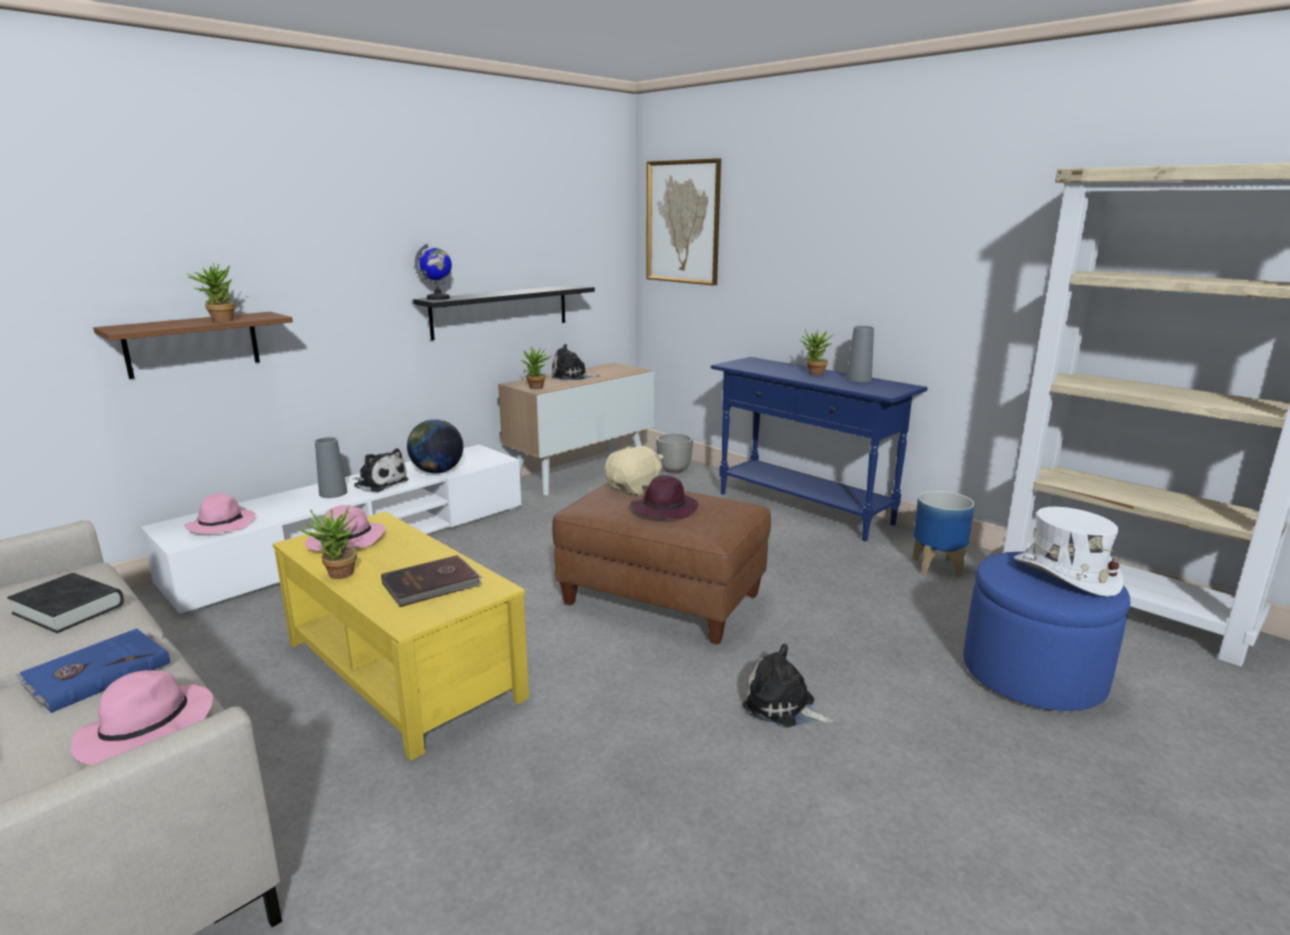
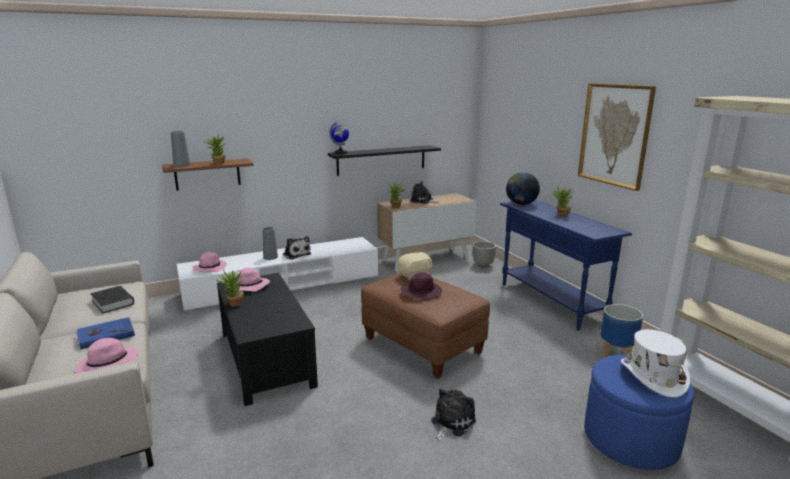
camera: 20 degrees right, 0 degrees up
(400, 671) = (265, 359): yellow coffee table -> black coffee table
(432, 585) = (272, 317): brown book -> none
(437, 471) = (329, 251): globe -> globe (521, 204)
(683, 222) = (502, 109): picture -> picture (615, 135)
(782, 707) = (451, 423): plush toy -> plush toy turned 75 degrees clockwise
(858, 379) = (587, 222): grey vase -> grey vase (181, 165)

